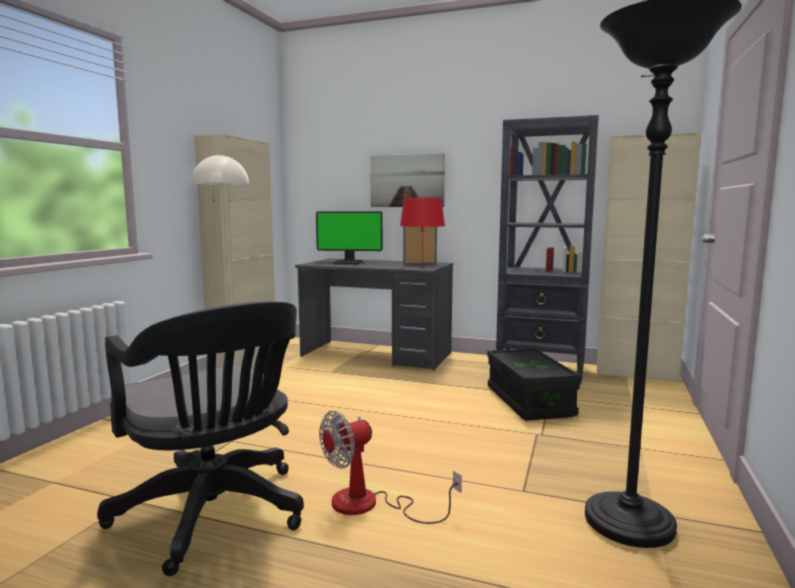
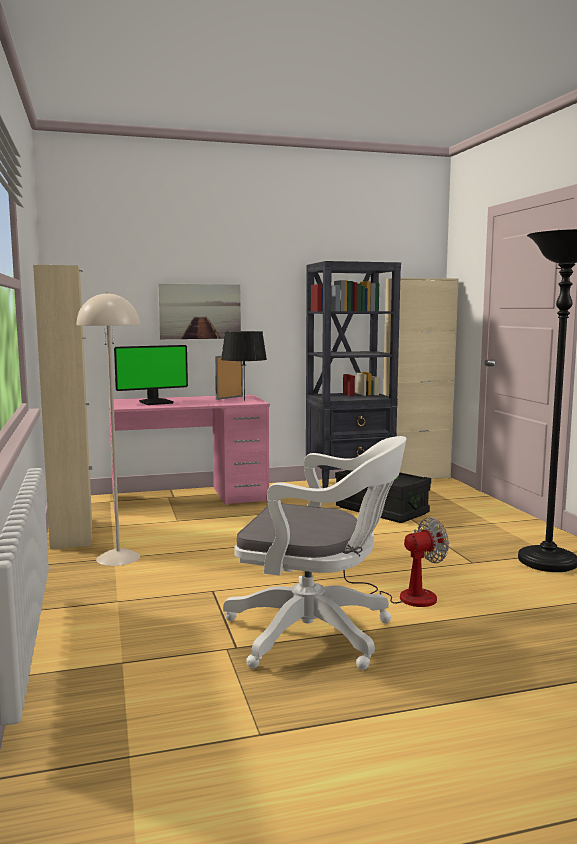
camera: 35 degrees left, 0 degrees up
(215, 516) = (317, 634): black office chair -> white office chair
(370, 505) = (404, 596): fan -> fan turned 135 degrees counterclockwise
(376, 355) = (189, 499): grey desk -> pink desk
(421, 267) = (244, 400): red table lamp -> black table lamp

